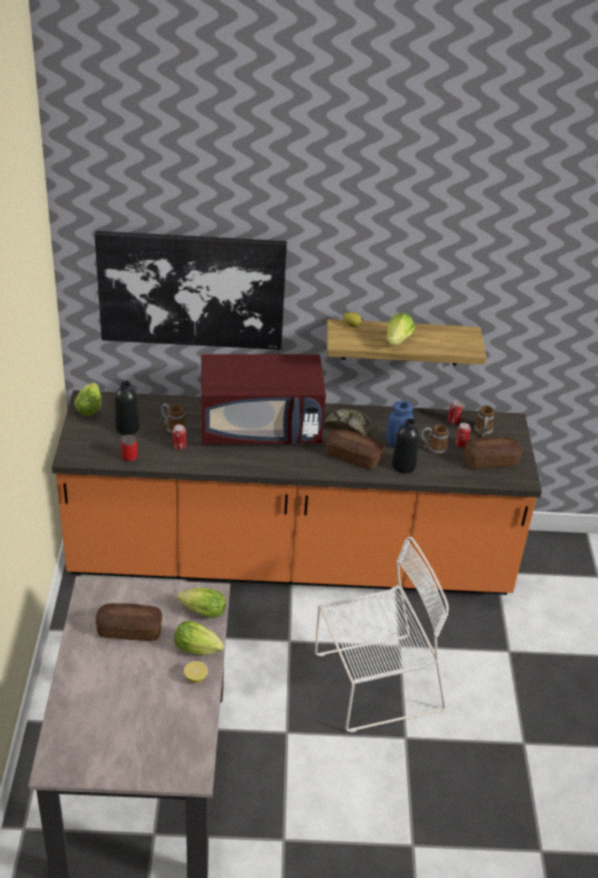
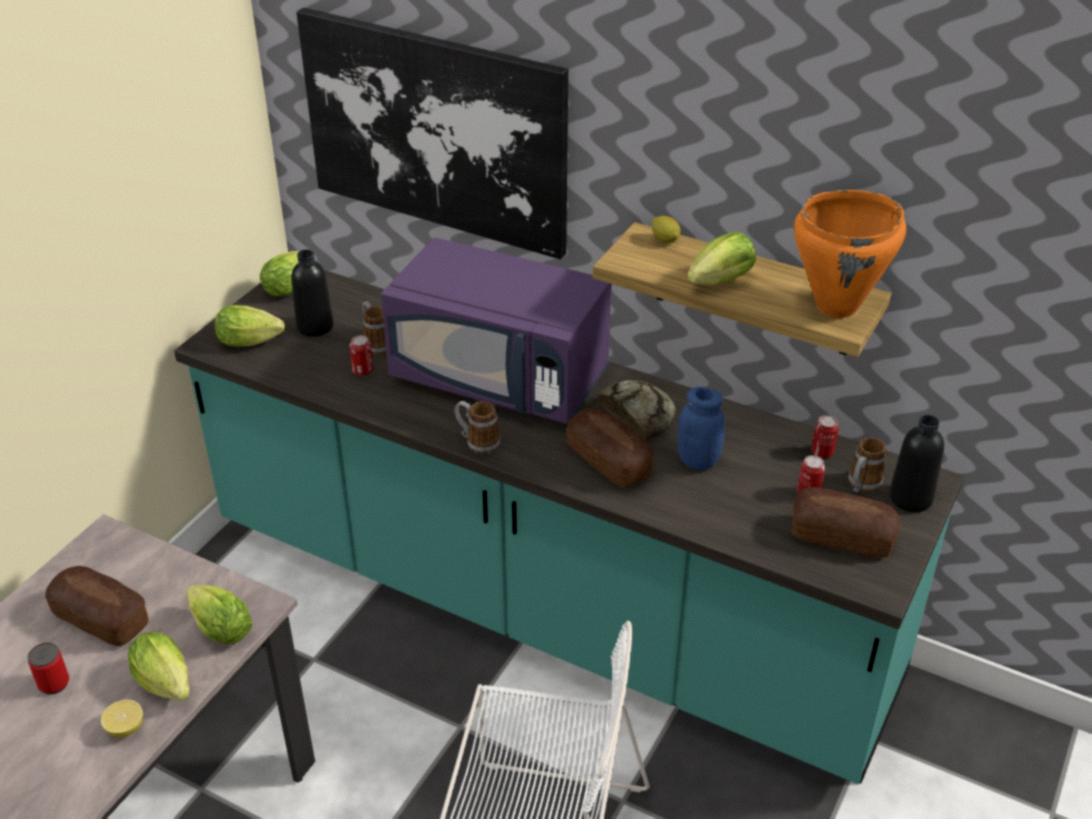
camera: 30 degrees right, 0 degrees up
(98, 447) = (253, 342): none -> lettuce
(129, 457) = (282, 367): can -> can (54, 683)
(261, 428) = (501, 377): red microwave -> purple microwave
(290, 561) = (546, 605): orange counter -> turquoise counter
(403, 466) = (680, 499): black bottle -> black bottle (910, 498)
(433, 449) = (752, 487): mug -> mug (477, 442)
(462, 341) = (837, 306): none -> orange cooking pot

